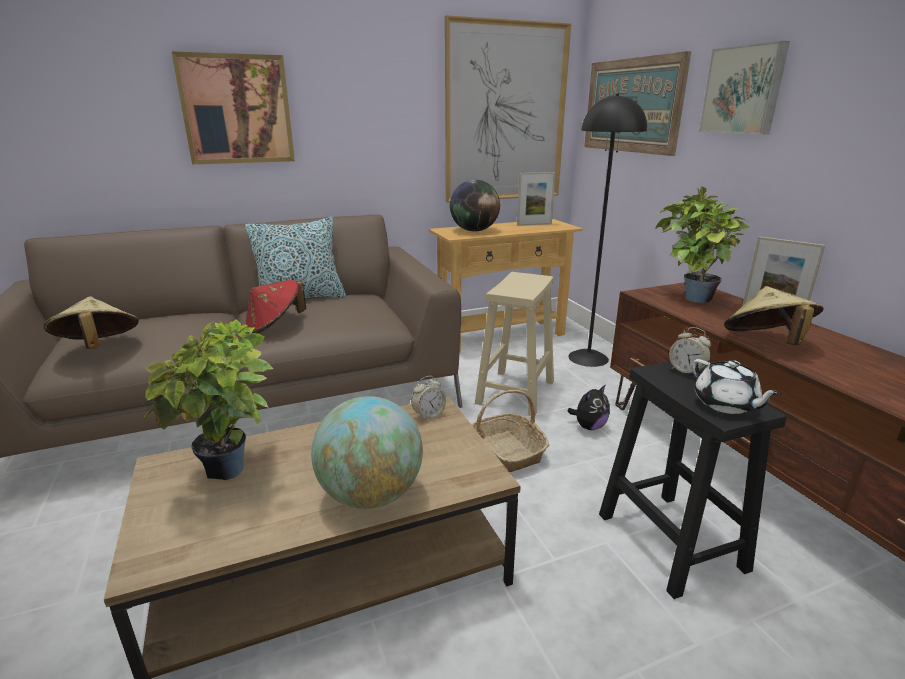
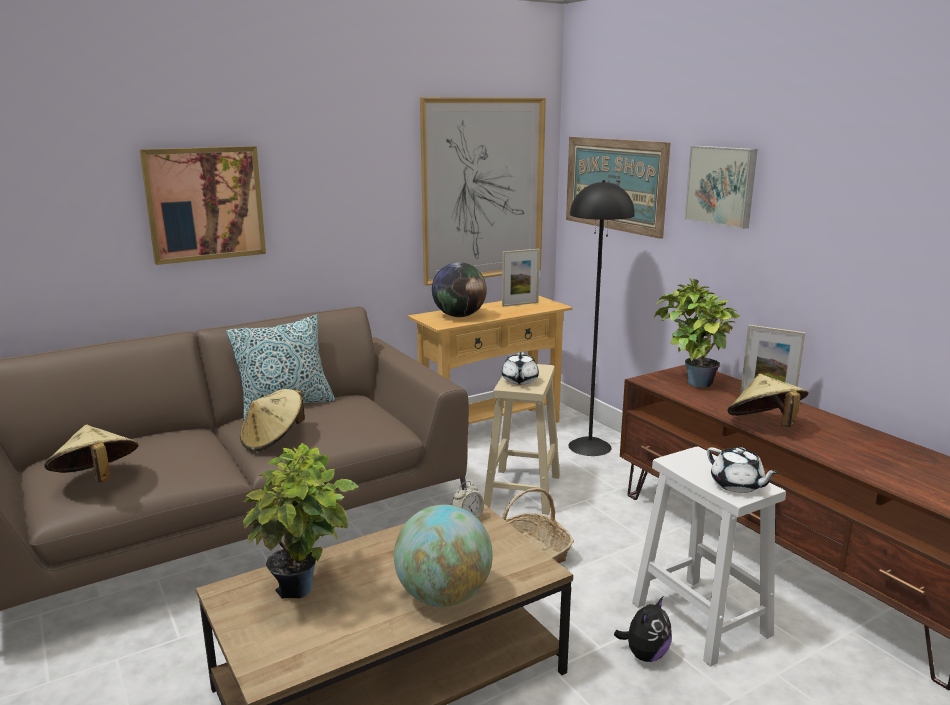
camera: 10 degrees left, 5 degrees down
(275, 326) = (273, 440): red hat -> beige hat
(514, 287) = (519, 380): none -> white teapot
(589, 426) = (605, 520): plush toy -> plush toy (645, 654)
(672, 543) = (702, 620): black stool -> white stool
(686, 371) = (701, 457): alarm clock -> none

